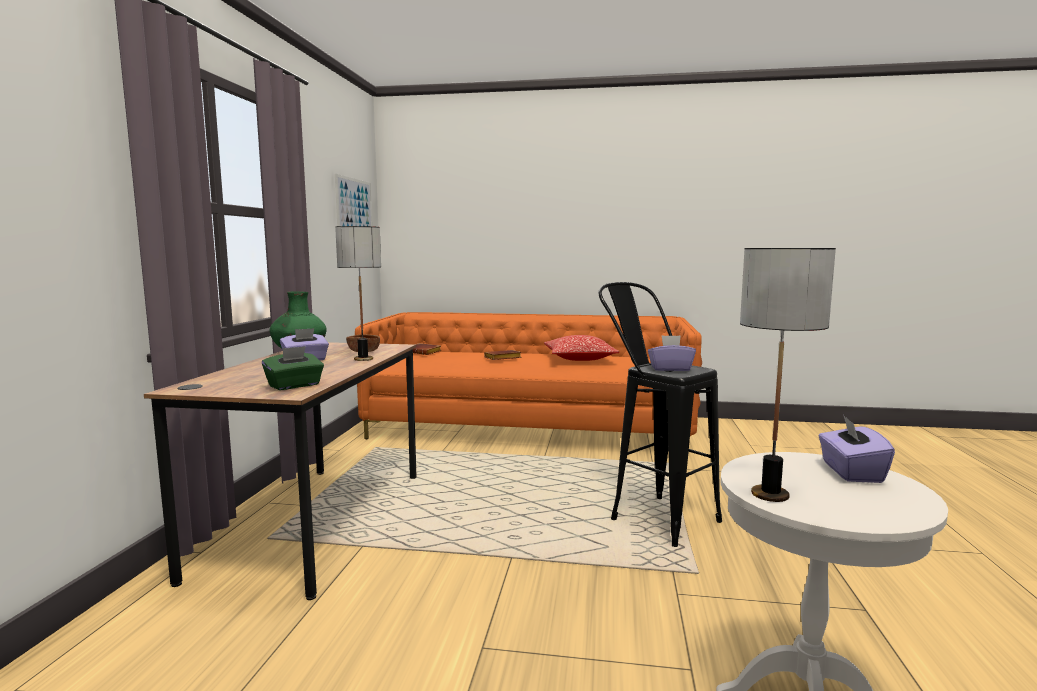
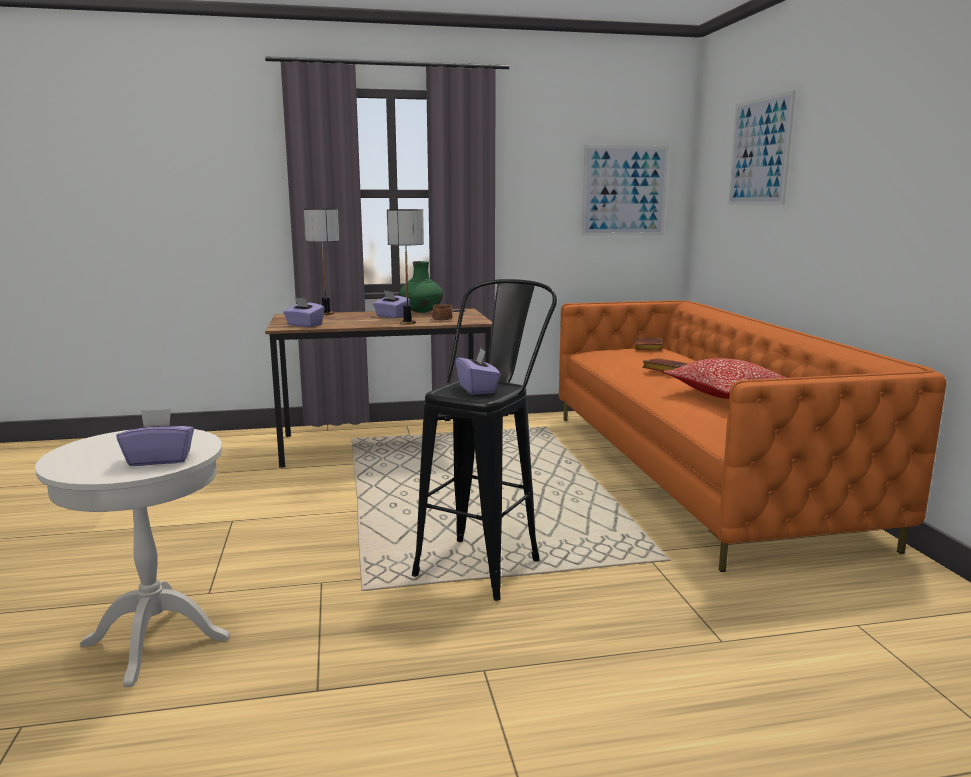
camera: 70 degrees right, 5 degrees up
(294, 385) = (304, 325): green tissue box -> purple tissue box
(480, 195) = (760, 152): none -> picture
(771, 495) = (114, 437): table lamp -> table lamp (326, 314)

